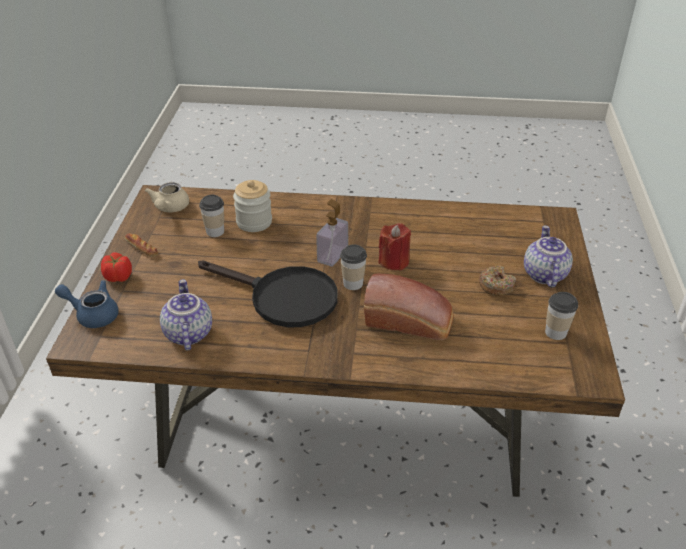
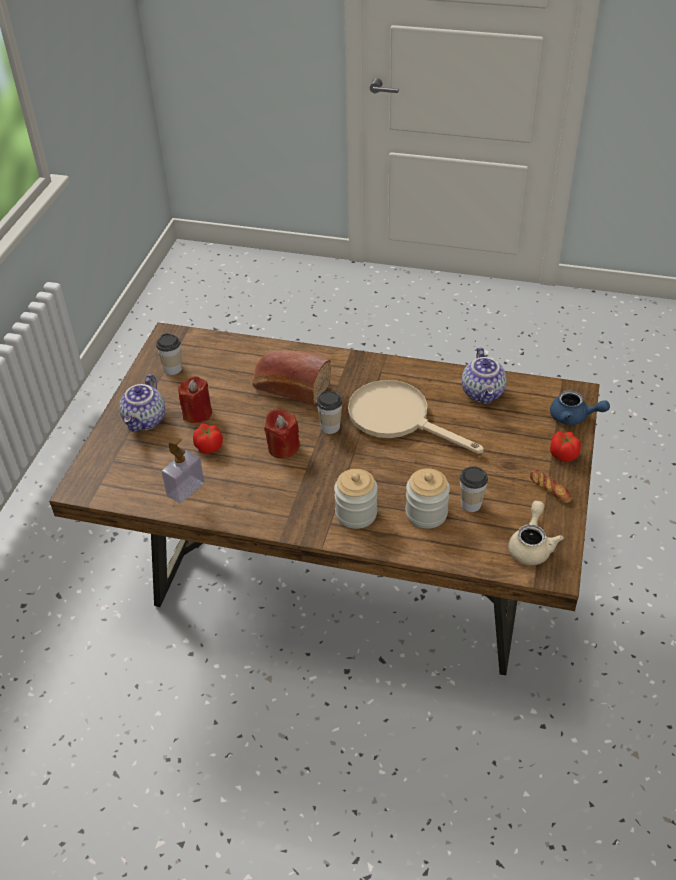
camera: 170 degrees left, 5 degrees up
(283, 298) = (398, 418): black frying pan -> beige frying pan
(314, 218) = (356, 513): none -> jar
(332, 255) = (344, 460): soap dispenser -> soap dispenser (185, 489)
(465, 256) = (209, 447): none -> tomato
(496, 286) = (197, 413): donut -> red candle

